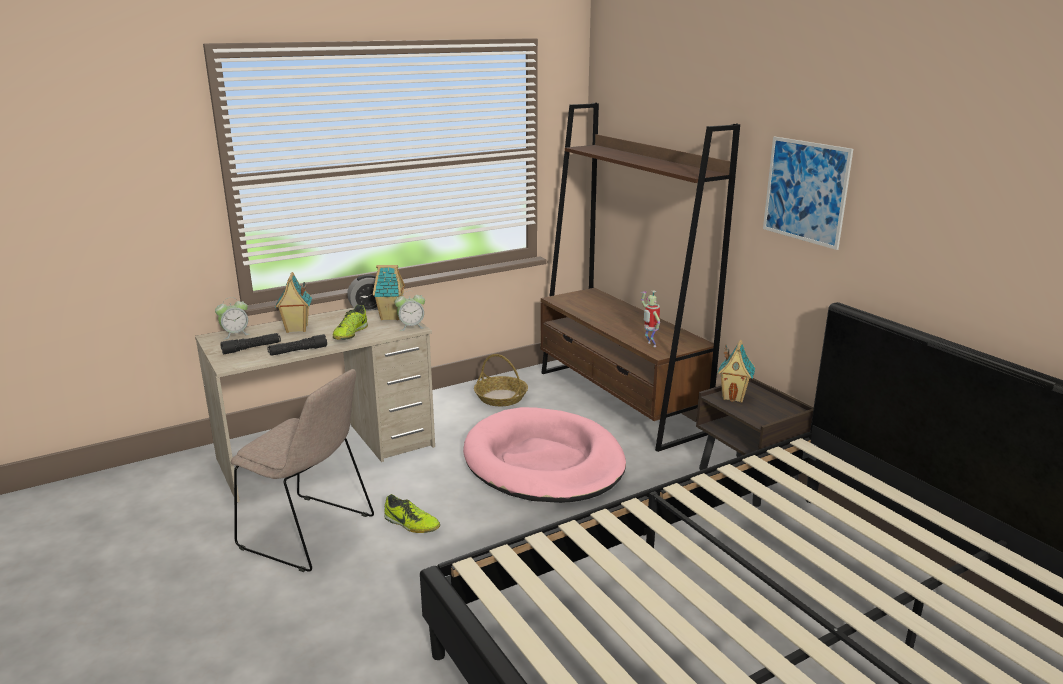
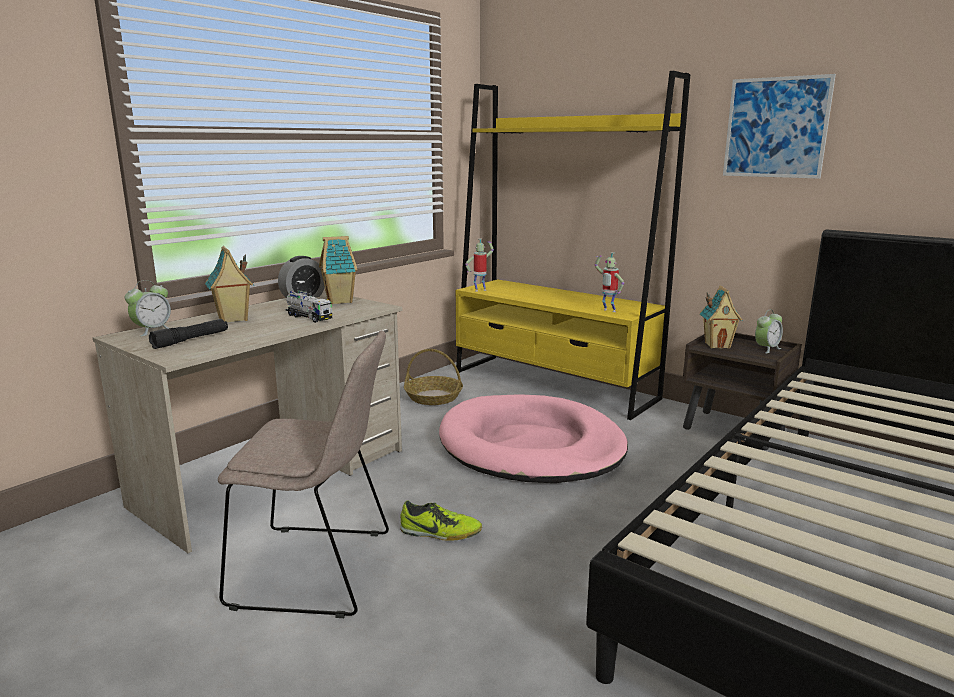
camera: 20 degrees left, 5 degrees down
(298, 351) = (259, 336): black flashlight -> none
(350, 334) = (309, 317): shoe -> toy truck
(411, 327) = (375, 306): alarm clock -> alarm clock (766, 349)
(561, 301) = (480, 290): none -> toy robot
(619, 401) = (553, 385): brown bookcase -> yellow bookcase

